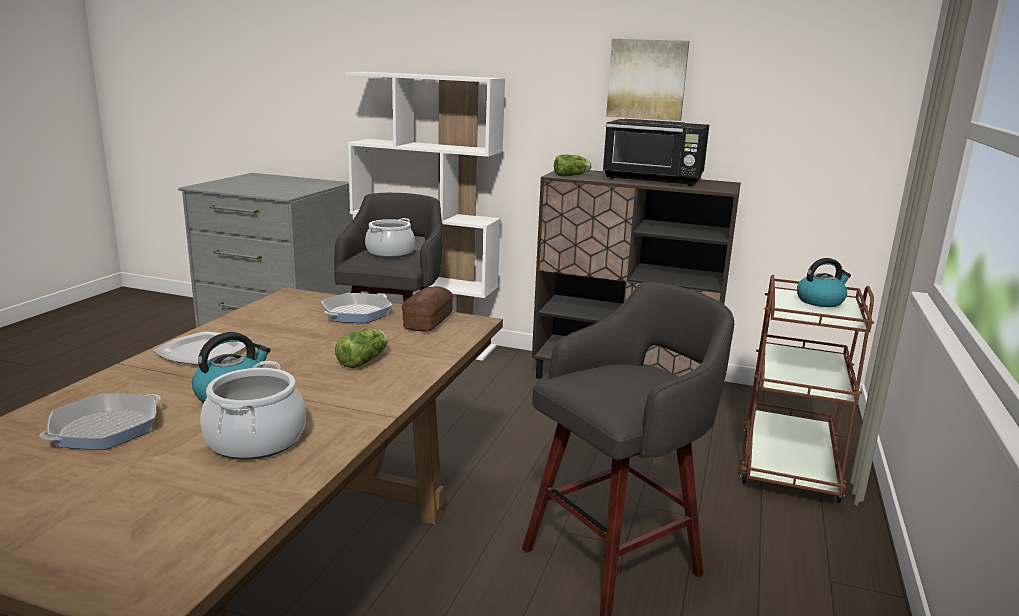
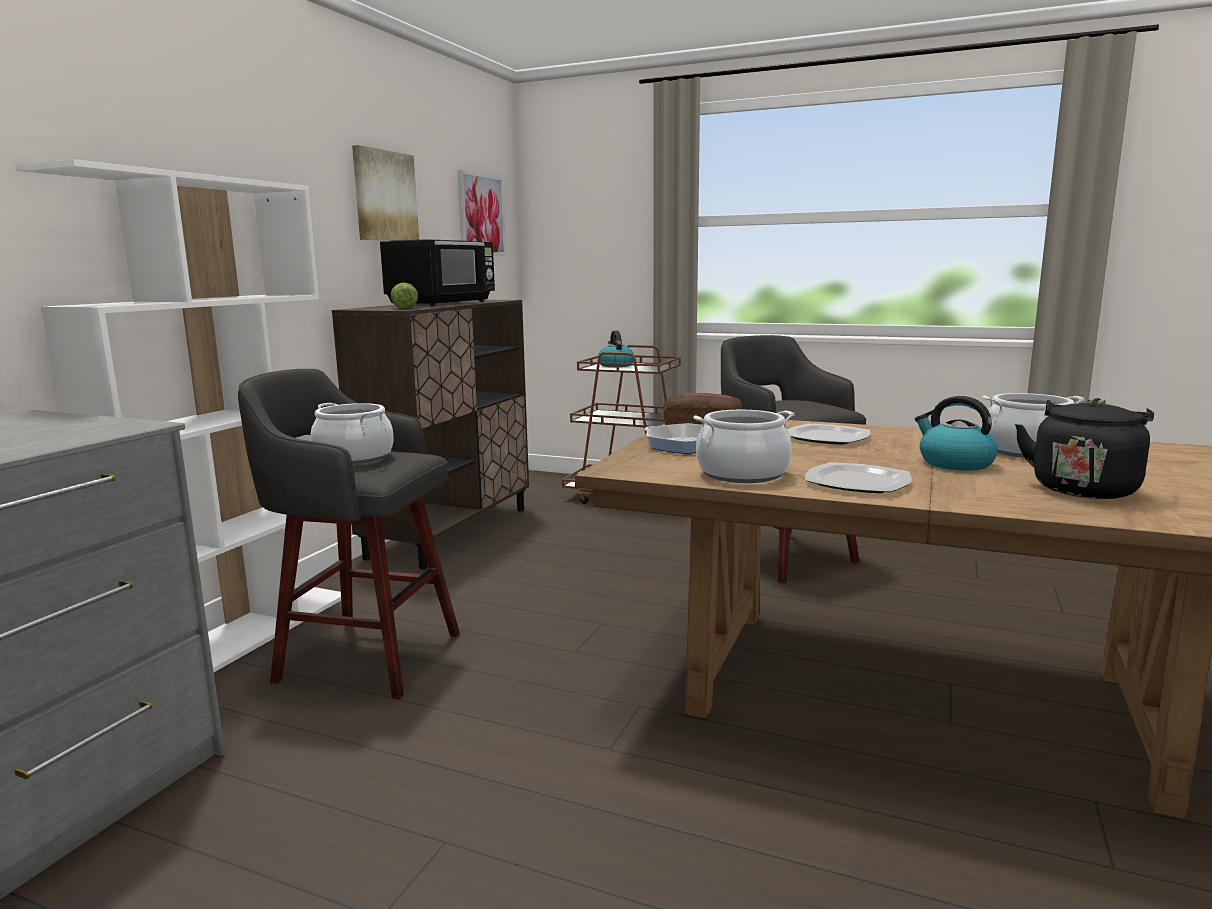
camera: 85 degrees left, 5 degrees down
(105, 429) = (1083, 488): frying pan -> black kettle
(255, 323) = (742, 473): none -> cooking pot
(365, 361) = (827, 438): lettuce -> plate
(817, 97) = (481, 215): none -> picture

